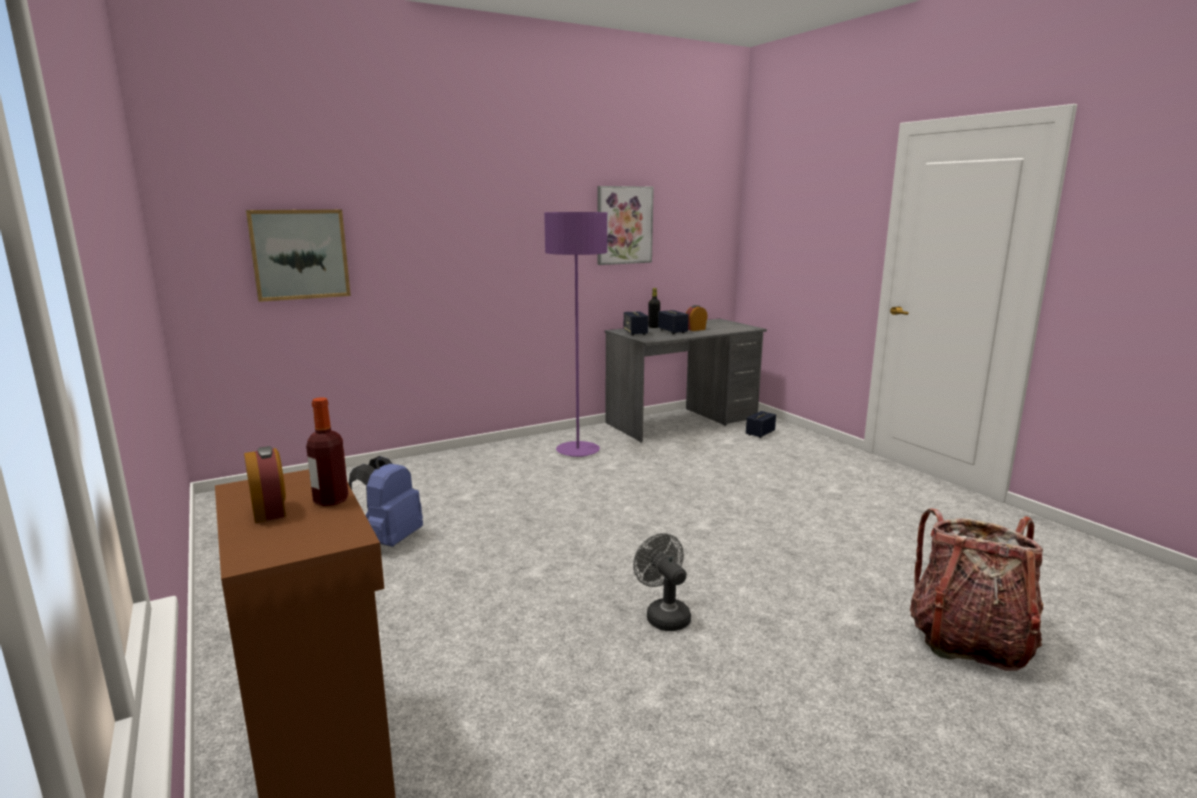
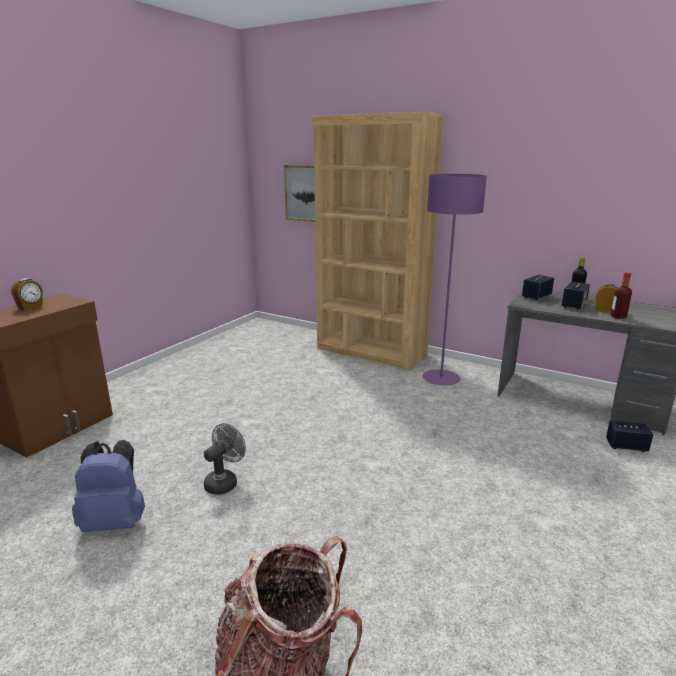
camera: 60 degrees right, 5 degrees up
(331, 500) = (44, 311): bottle -> bottle (618, 317)
(390, 540) = (250, 371): blue backpack -> blue backpack (116, 521)
(460, 460) = (371, 351): none -> brown bookcase
(624, 225) = (563, 189): picture -> none

